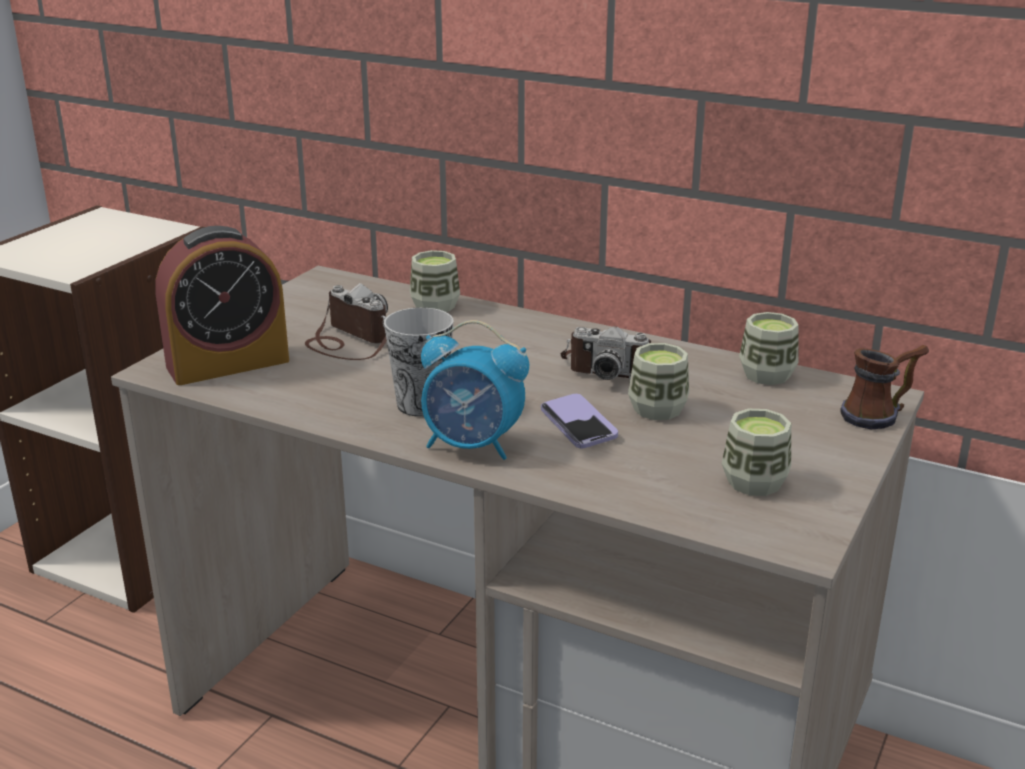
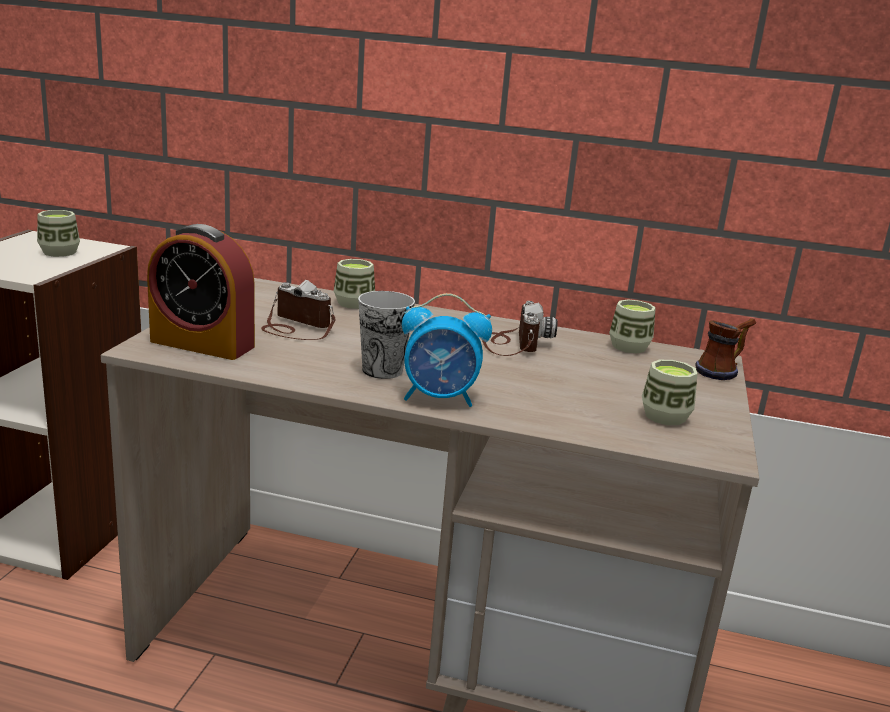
camera: 15 degrees left, 5 degrees down
(228, 364) = (202, 344): alarm clock -> alarm clock turned 60 degrees clockwise
(578, 424) = (512, 381): phone -> none
(610, 368) = (513, 344): camera -> camera turned 90 degrees counterclockwise
(657, 409) = (565, 370): cup -> cup (59, 252)

